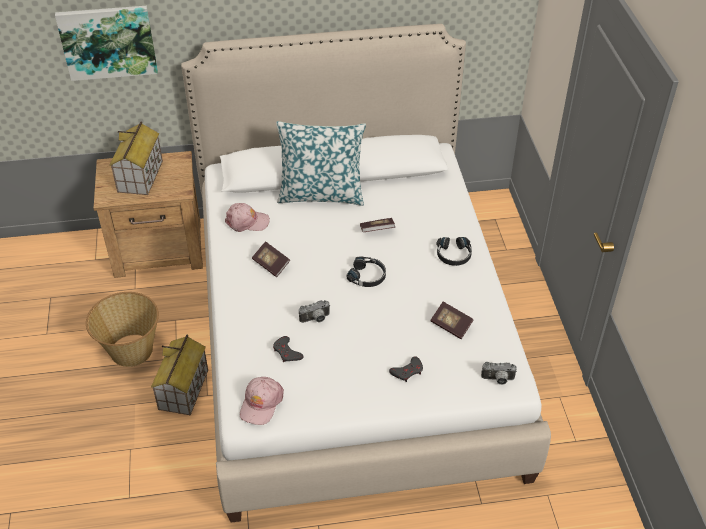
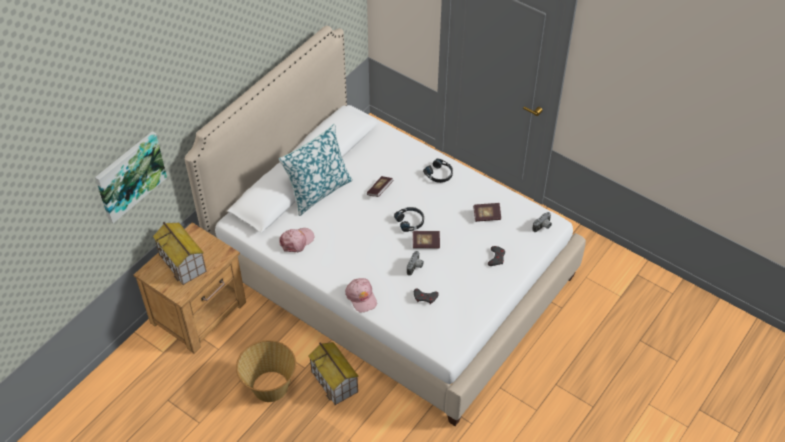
camera: 45 degrees left, 5 degrees up
(261, 403) = (448, 335): pink cap -> pink cap (361, 297)
(271, 264) = (347, 256): book -> book (426, 243)

